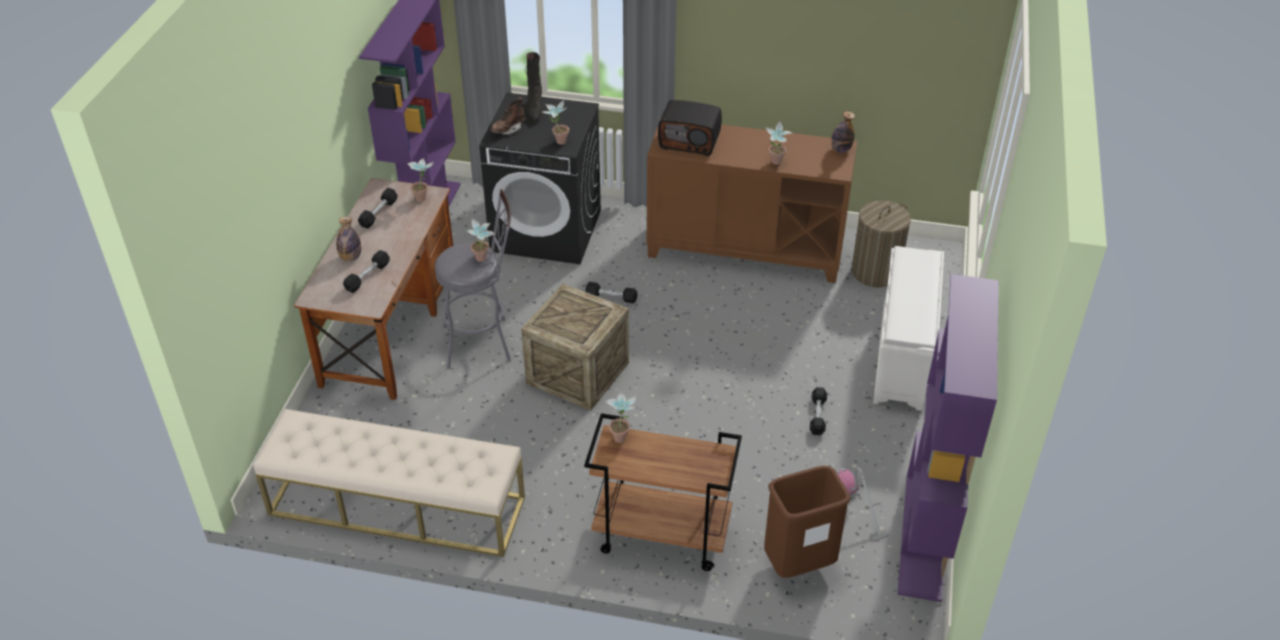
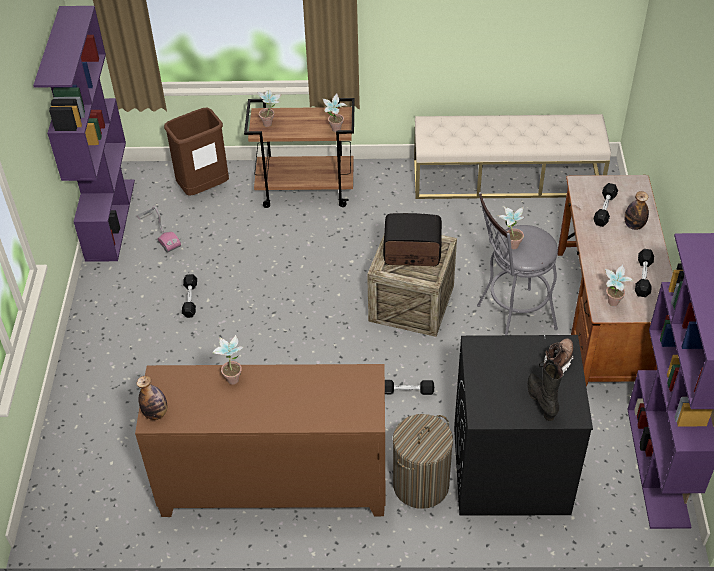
camera: 170 degrees right, 5 degrees up
(558, 141) = (491, 355): potted plant -> potted plant (270, 124)
(690, 141) = (339, 395): radio -> radio (411, 253)
(875, 272) = (124, 478): laundry basket -> laundry basket (421, 485)
(902, 359) = (107, 370): white shoe rack -> none

